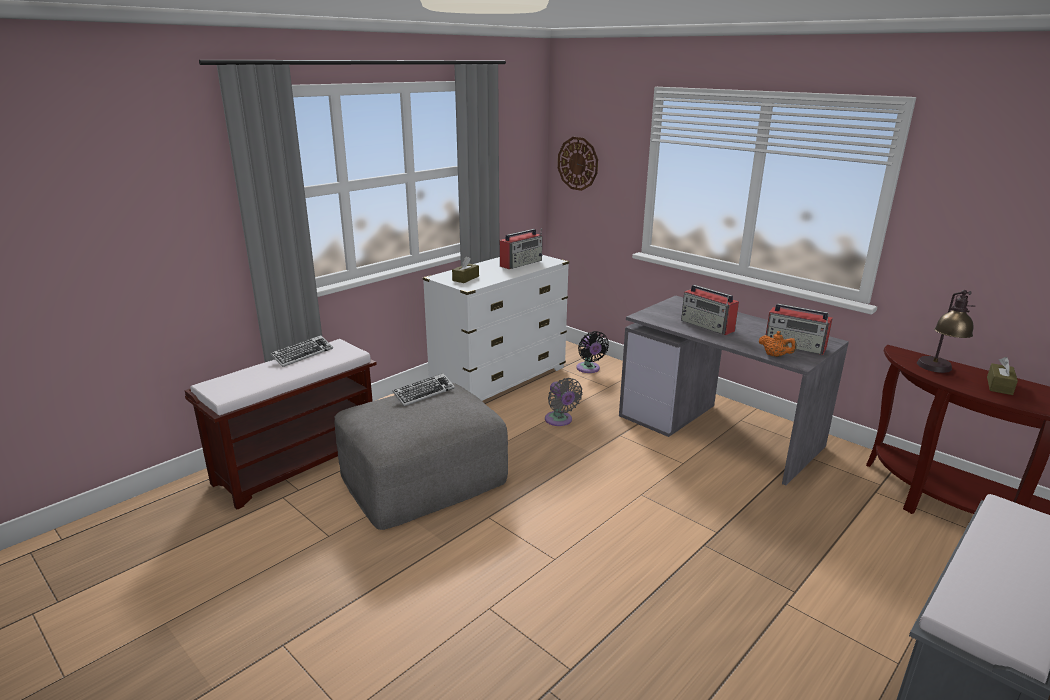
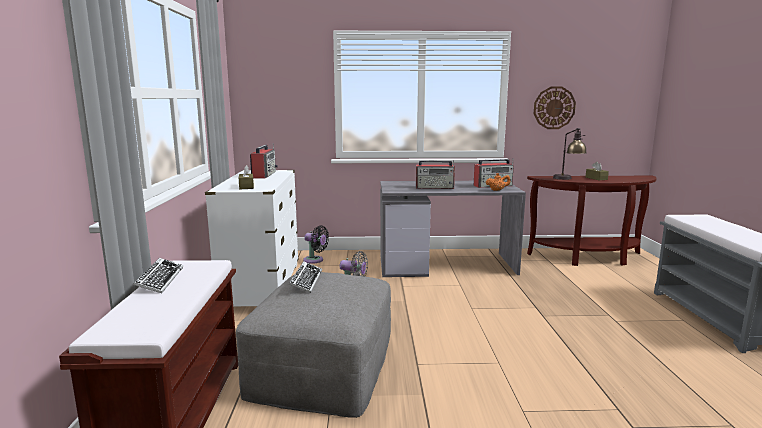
camera: 45 degrees left, 10 degrees down
(578, 163) = (265, 96): wall clock -> wall clock (554, 108)

